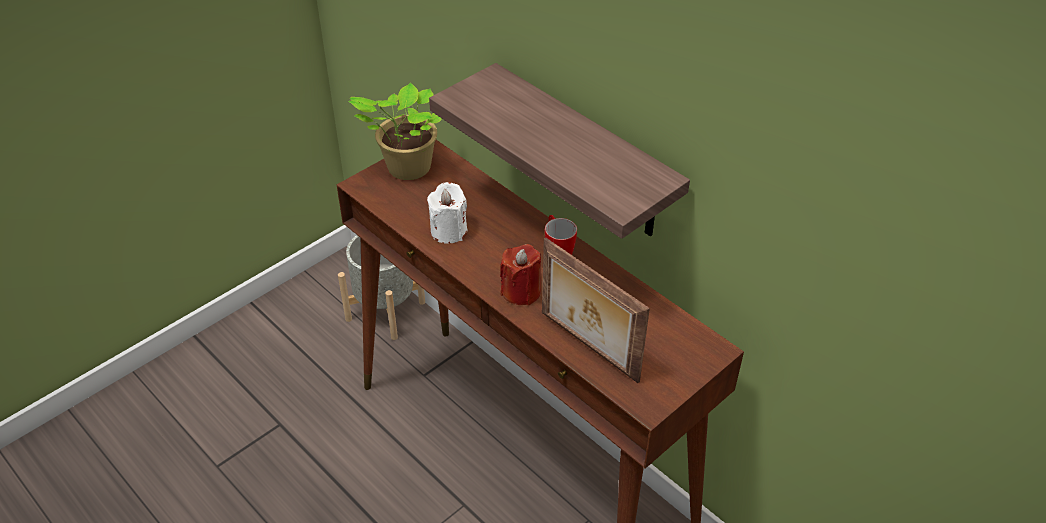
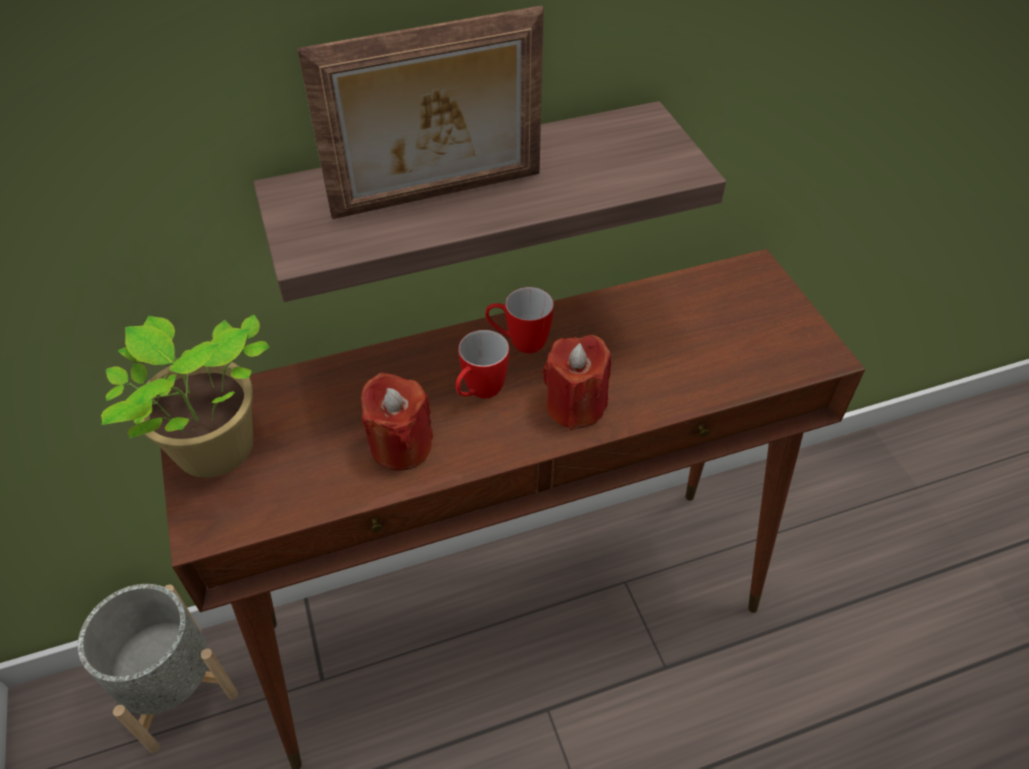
camera: 65 degrees left, 5 degrees up
(448, 231) = (401, 446): white candle -> red candle
(505, 248) = (479, 393): none -> mug
(587, 347) = (709, 375): picture frame -> picture frame (439, 196)

